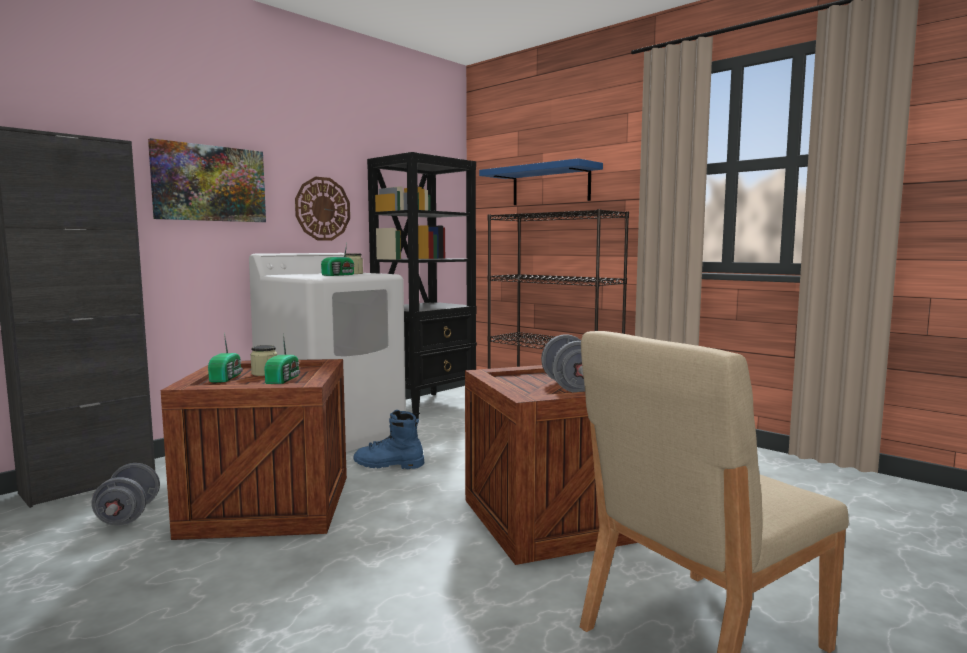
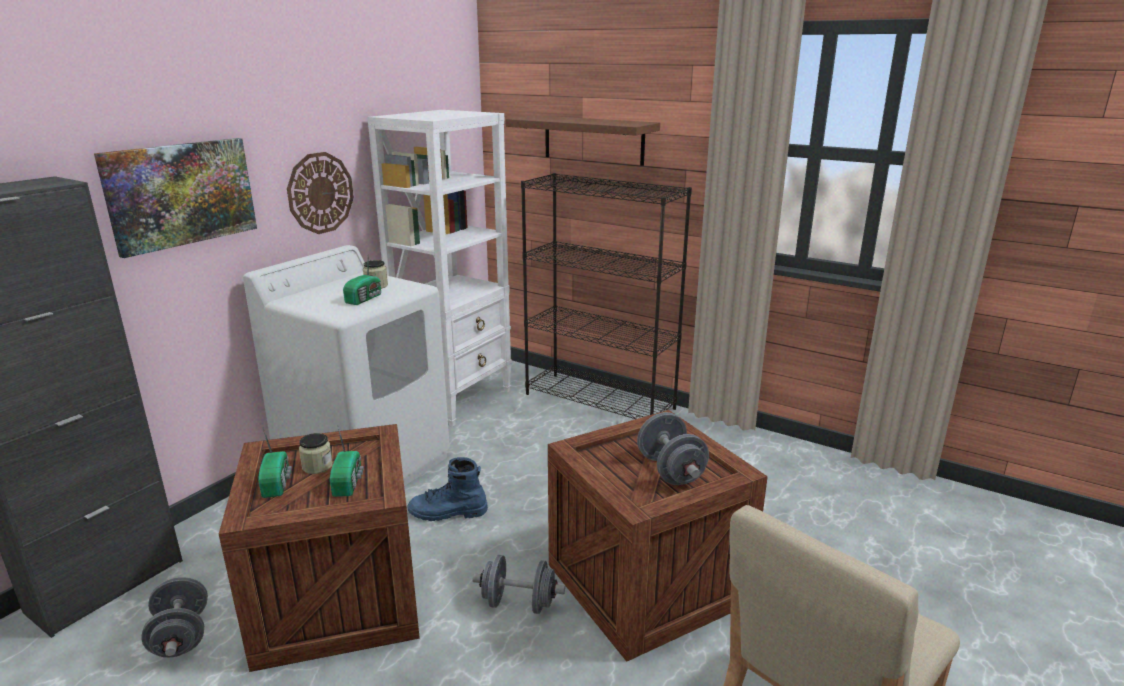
camera: 10 degrees left, 15 degrees up
(426, 405) = (456, 398): black bookcase -> white bookcase
(427, 520) = (519, 603): none -> grey dumbbell
(550, 185) = (593, 140): blue shelf -> brown shelf

